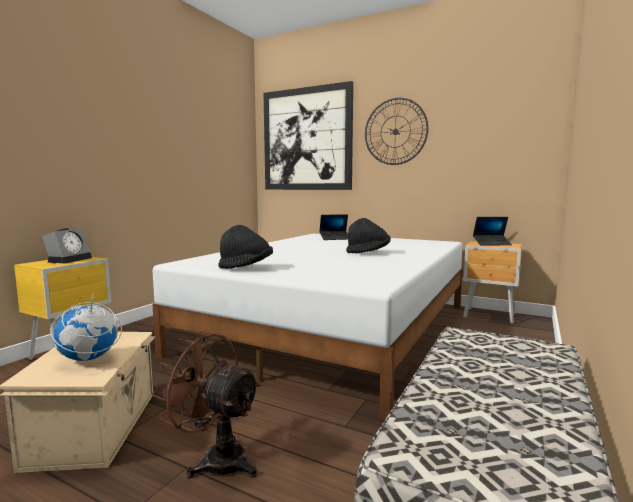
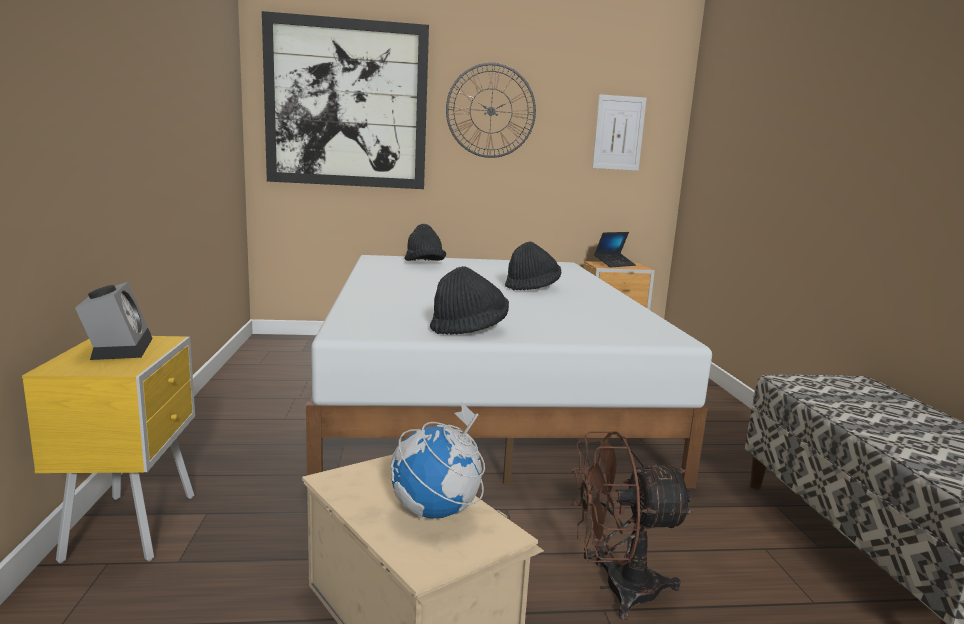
camera: 35 degrees left, 5 degrees up
(335, 238) = (424, 264): laptop -> black hat
(499, 136) = (618, 133): none -> picture

